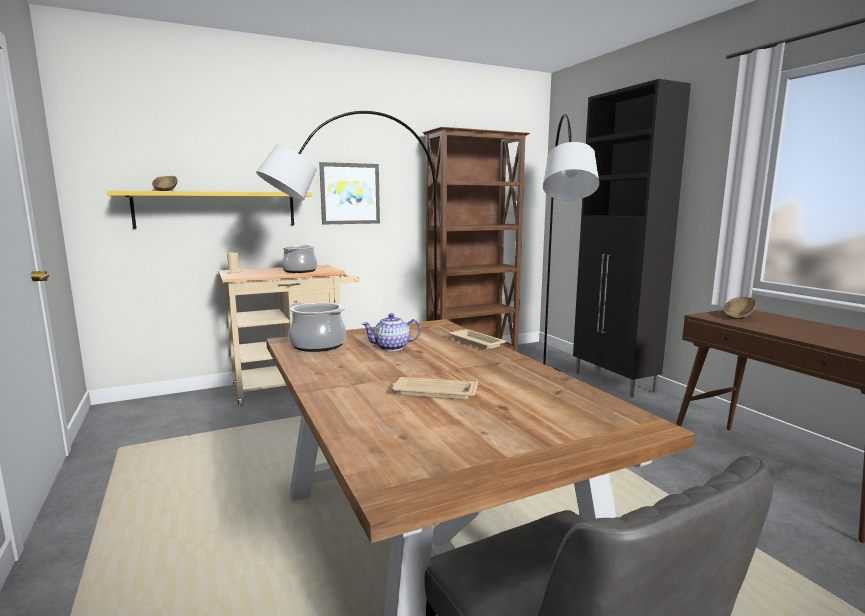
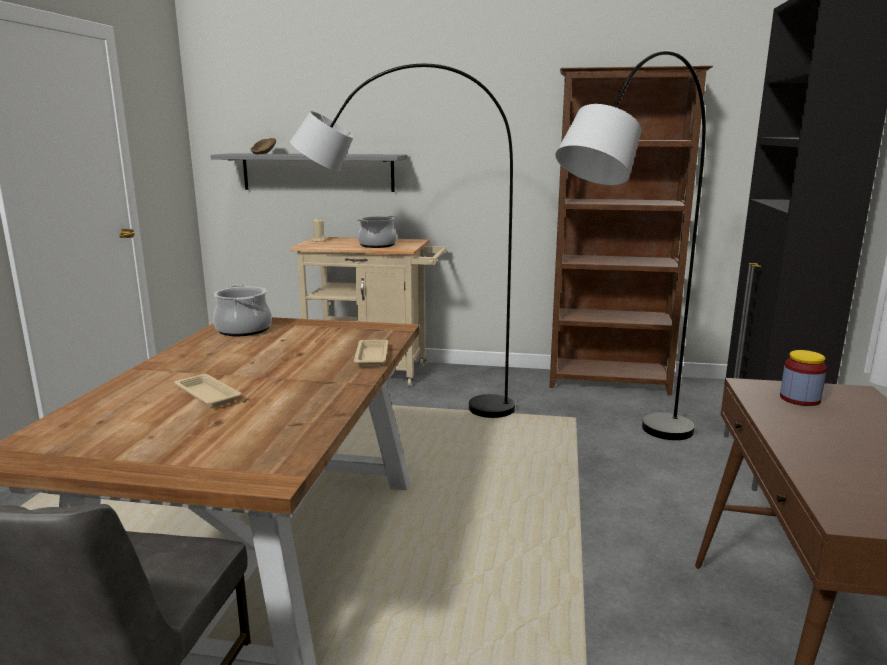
camera: 35 degrees right, 5 degrees up
(217, 209) = (317, 172): yellow shelf -> grey shelf
(350, 193) = (460, 155): picture -> none
(392, 347) = (289, 345): teapot -> none
(737, 317) = (800, 399): brown bowl -> jar

